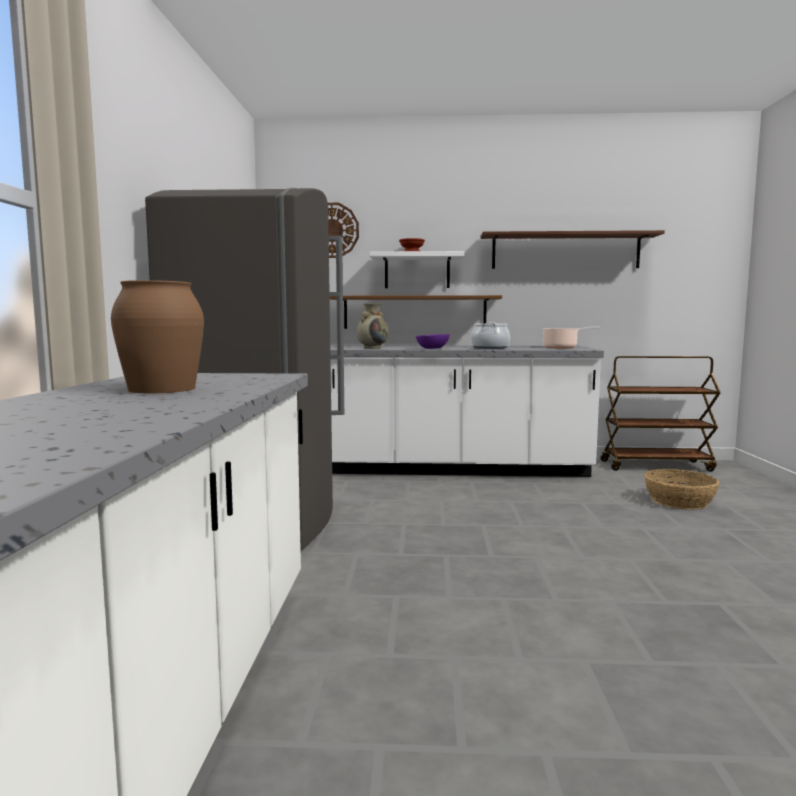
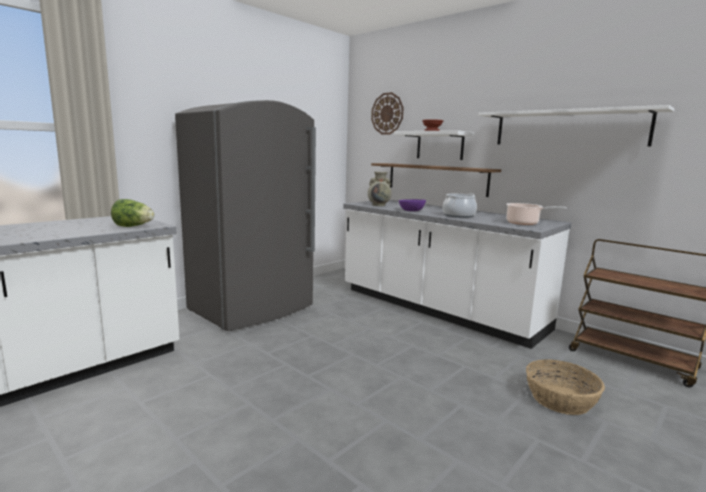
camera: 40 degrees right, 5 degrees up
(163, 389) = (59, 228): brown vase -> none
(260, 378) = (133, 226): none -> lettuce
(565, 251) = (568, 128): brown shelf -> white shelf

